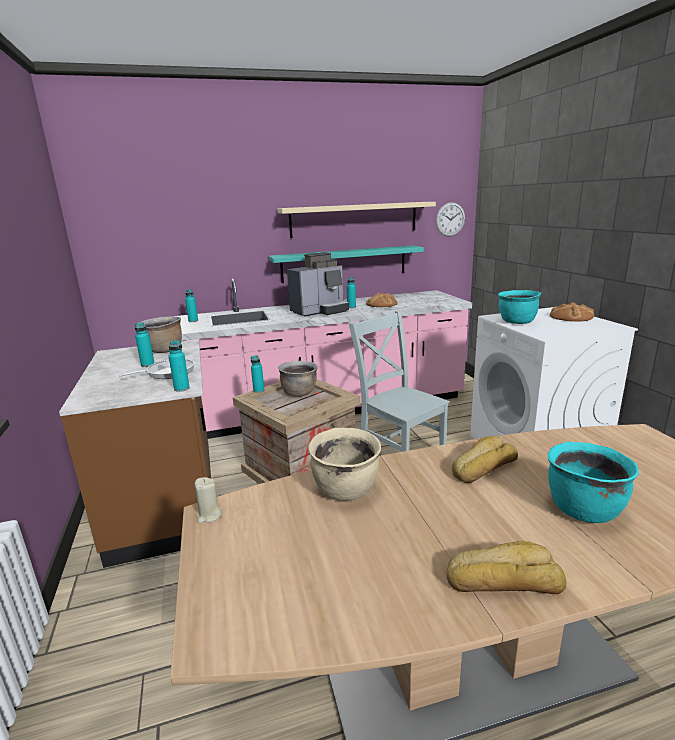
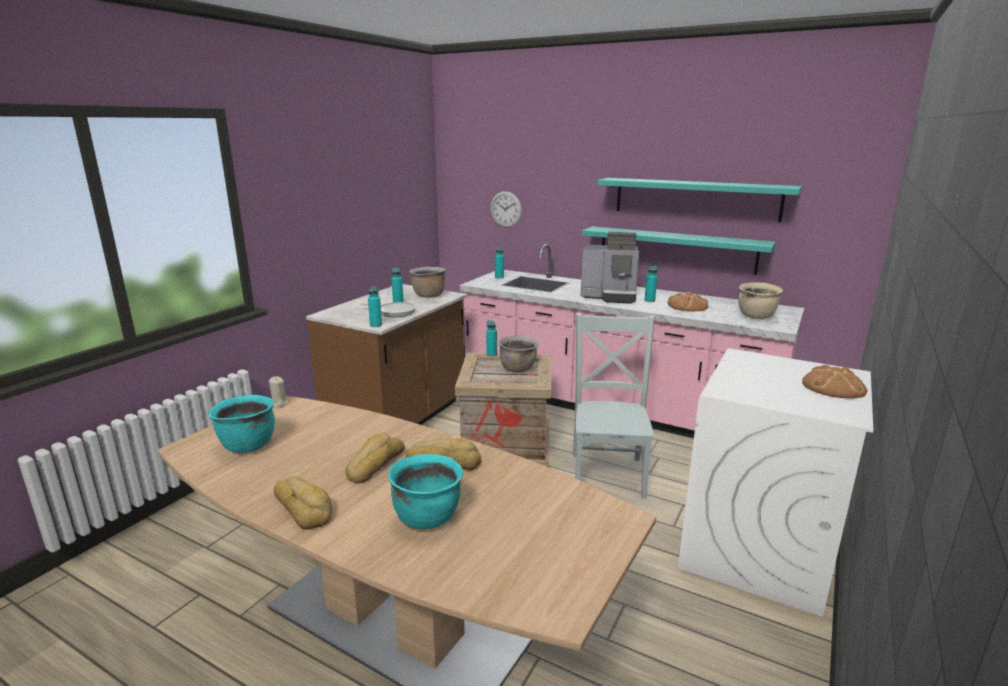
camera: 45 degrees right, 0 degrees up
(346, 490) = (349, 428): beige cooking pot -> beige cooking pot (756, 316)
(354, 219) = (696, 199): beige shelf -> turquoise shelf
(447, 503) = (374, 464): none -> bread
(450, 219) = (843, 214): wall clock -> wall clock (506, 209)
(516, 322) = (742, 368): turquoise cooking pot -> turquoise cooking pot (247, 445)

